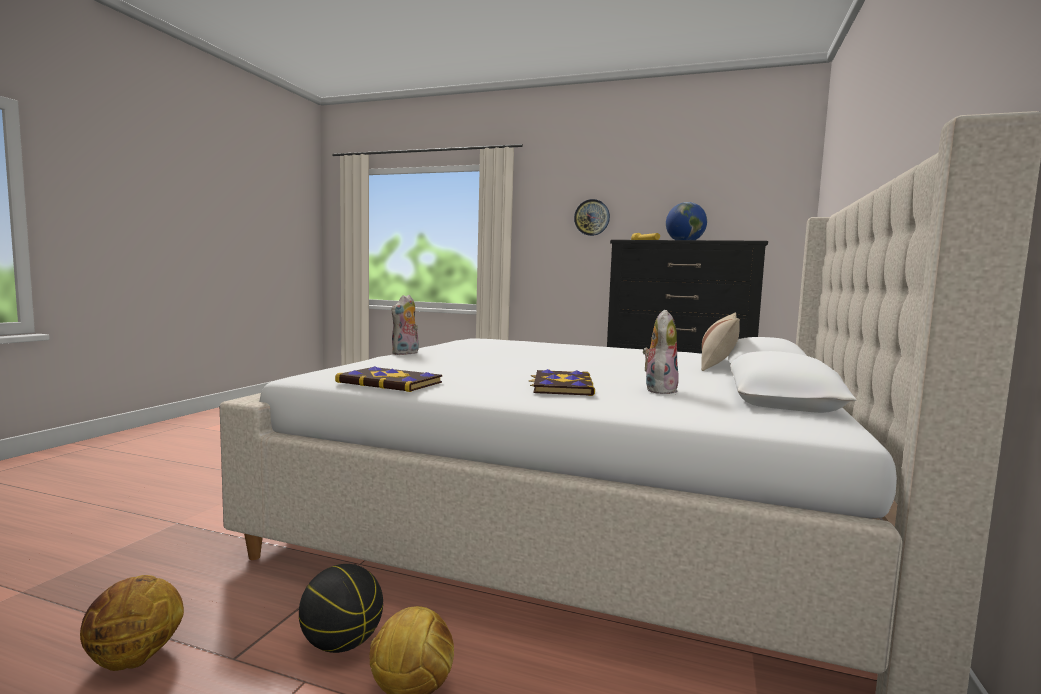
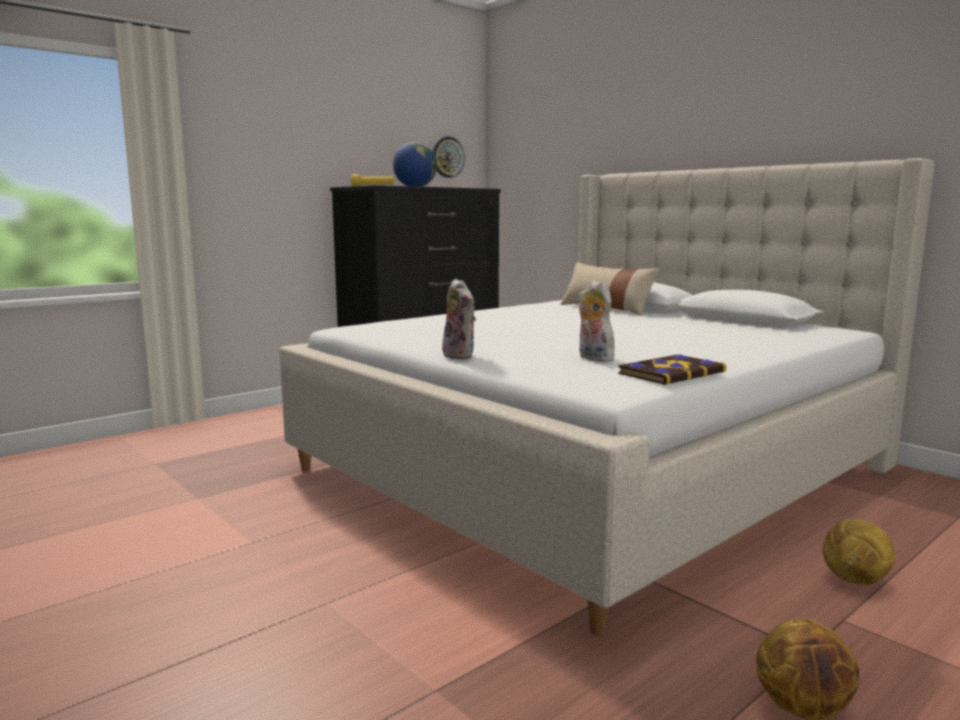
camera: 60 degrees left, 5 degrees up
(342, 643) = (790, 599): basketball -> none
(561, 386) = (704, 343): book -> none
(592, 217) = (287, 150): wall clock -> wall clock (447, 157)
(659, 390) = (723, 331): plush toy -> plush toy (592, 358)

